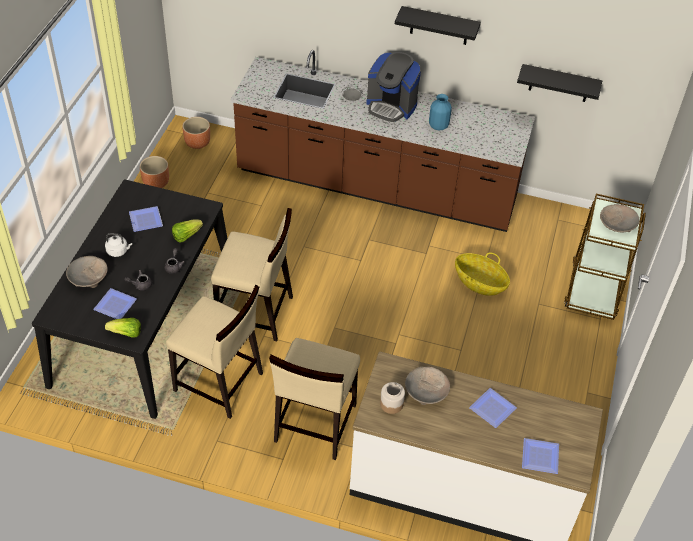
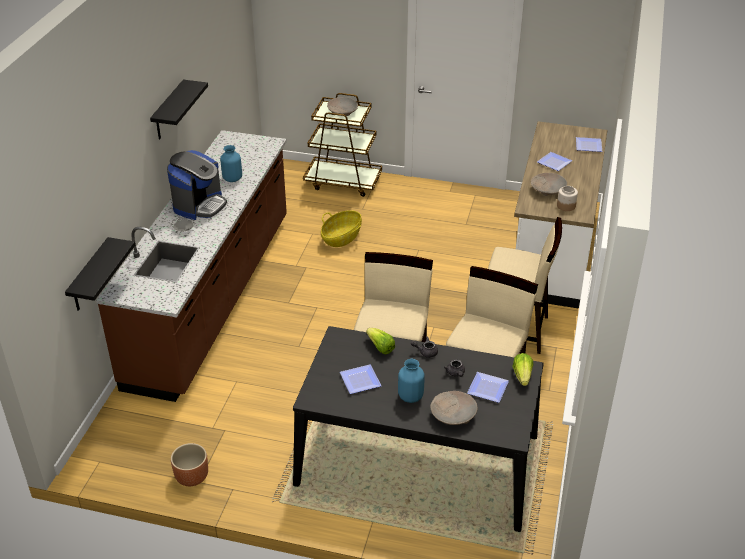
camera: 90 degrees left, 10 degrees down
(118, 251) = (410, 396): white kettle -> blue vase
(198, 143) = (120, 445): brown planter -> none
(559, 83) = (219, 87): black shelf -> black shelf (89, 276)

